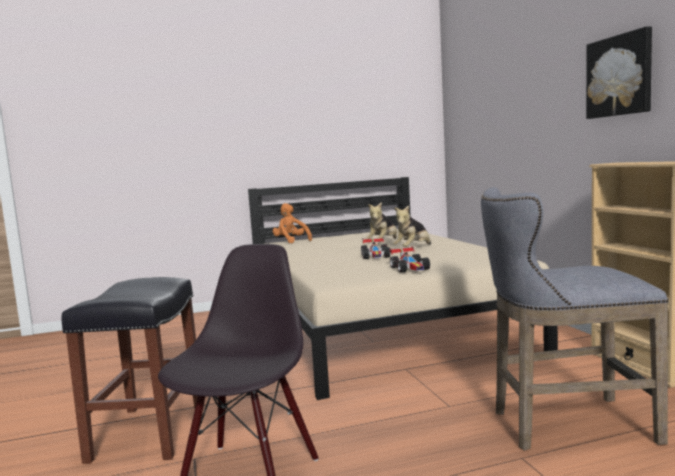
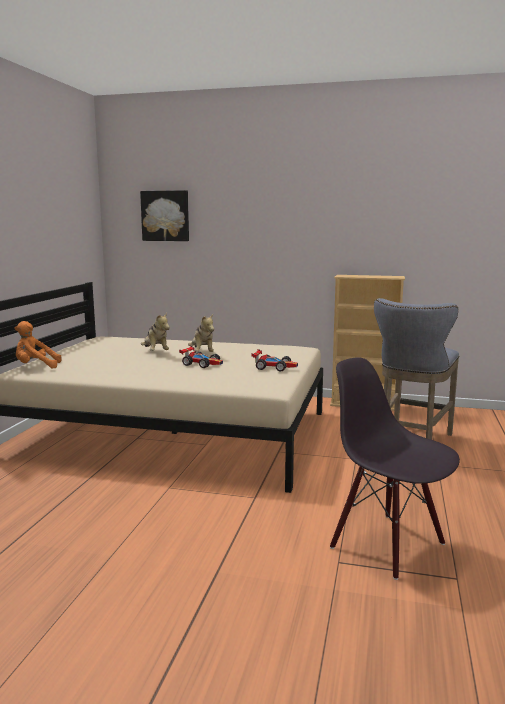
camera: 60 degrees left, 5 degrees up
(149, 433) = (262, 577): black stool -> none
(620, 76) = (336, 215): picture -> picture (165, 216)

